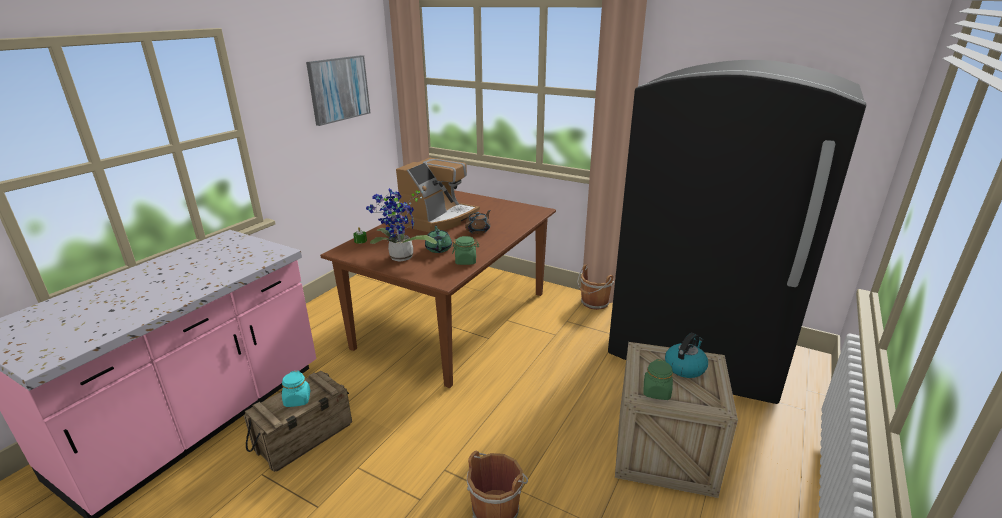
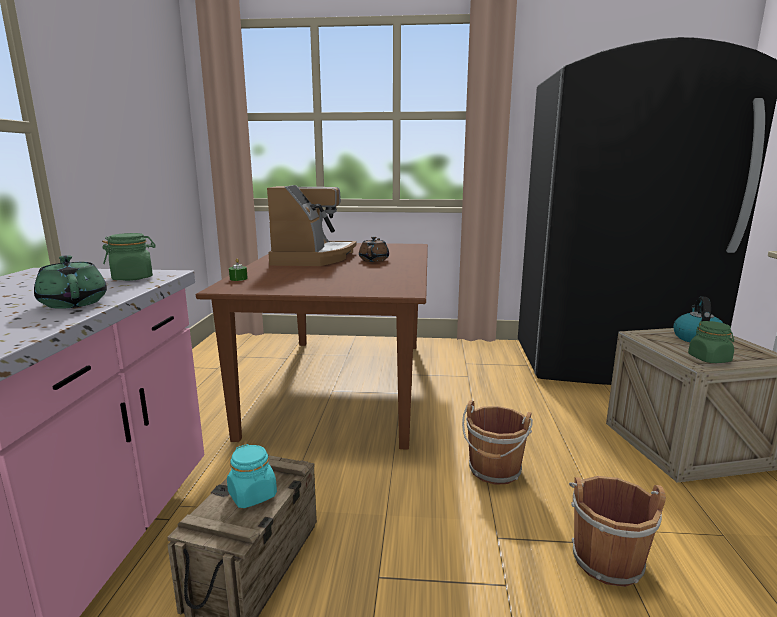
camera: 25 degrees left, 10 degrees down
(339, 89) = (145, 110): picture -> none
(400, 258) = (318, 284): potted plant -> none
(438, 248) = (353, 274): green teapot -> green teapot (74, 303)
(466, 261) = (403, 278): green jar -> green jar (133, 278)
(594, 303) = (474, 345): brown bucket -> brown bucket (494, 471)

